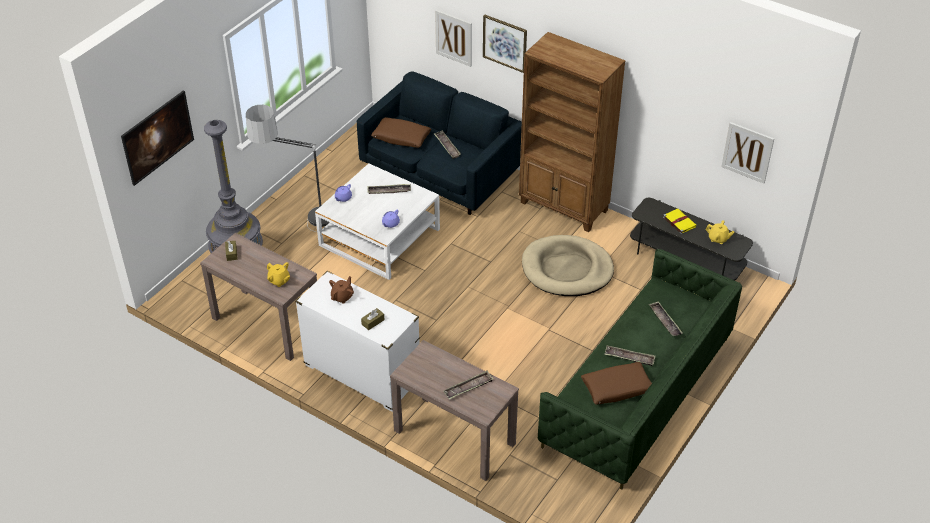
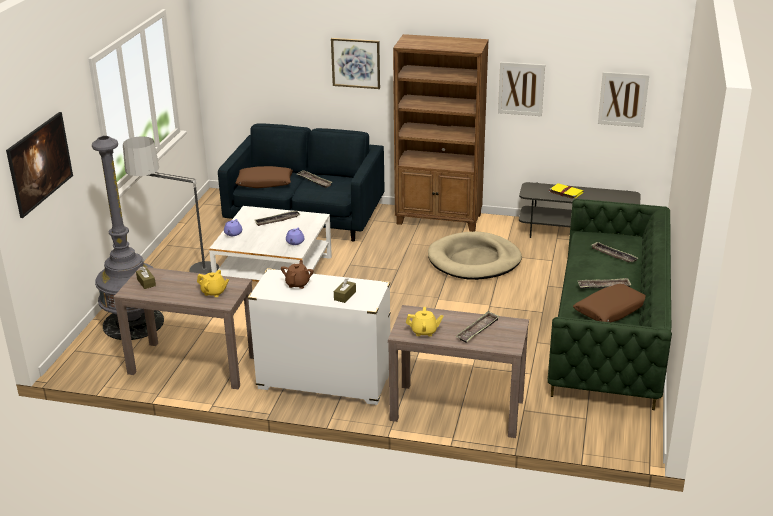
camera: 20 degrees left, 15 degrees down
(454, 38) = (298, 75): picture -> picture (521, 88)
(718, 239) = (608, 196): yellow teapot -> yellow teapot (424, 331)

